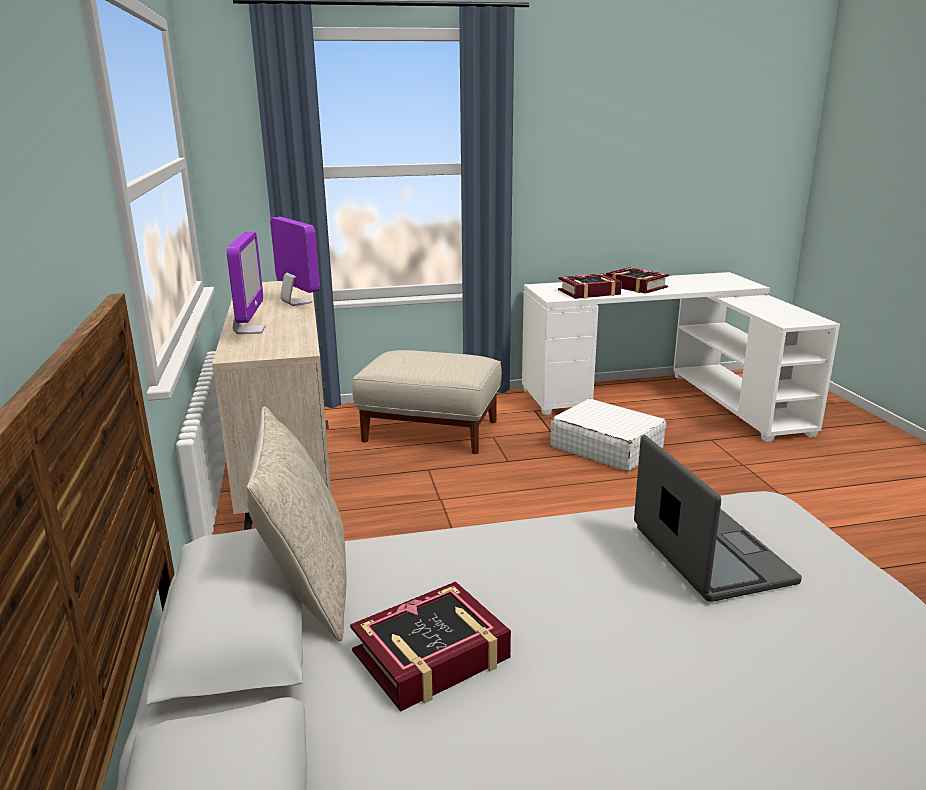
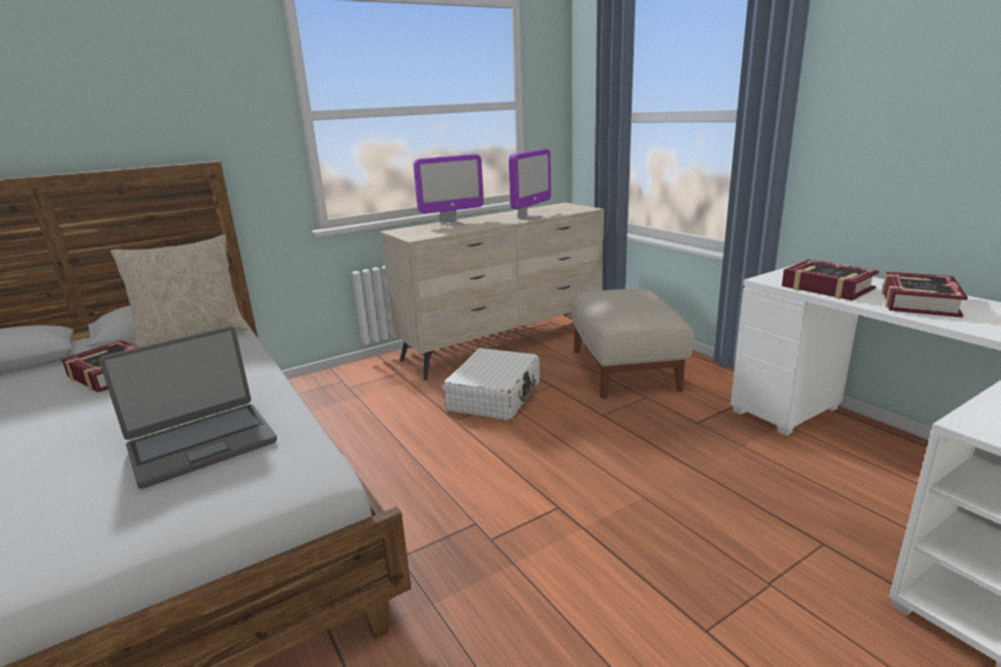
camera: 70 degrees right, 0 degrees up
(606, 448) = (693, 463): white suitcase -> white suitcase (495, 396)

